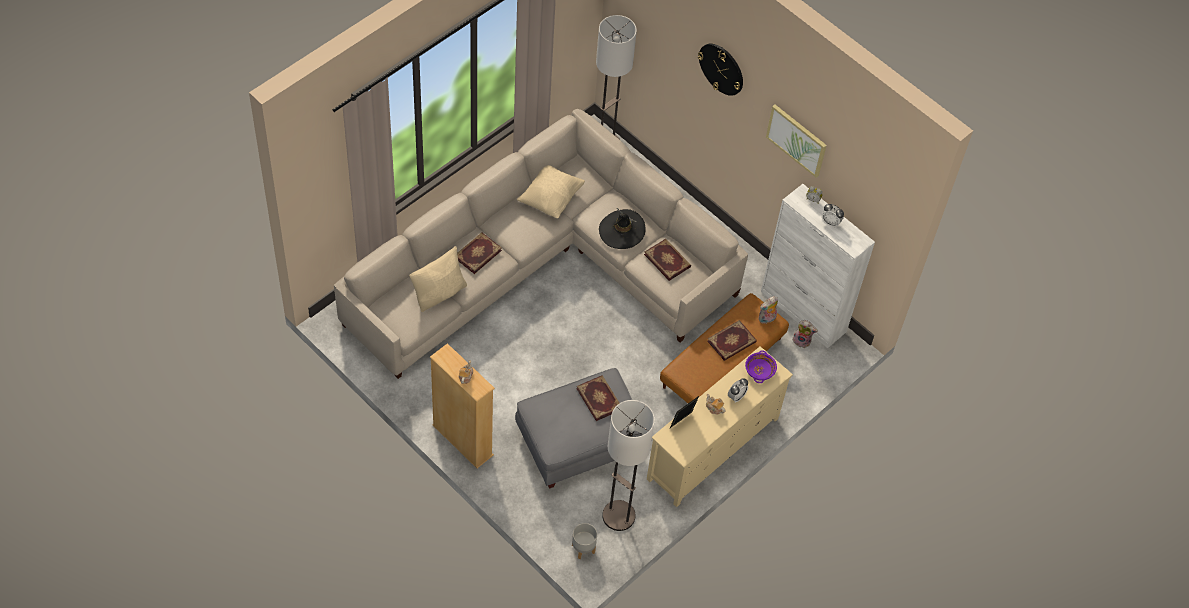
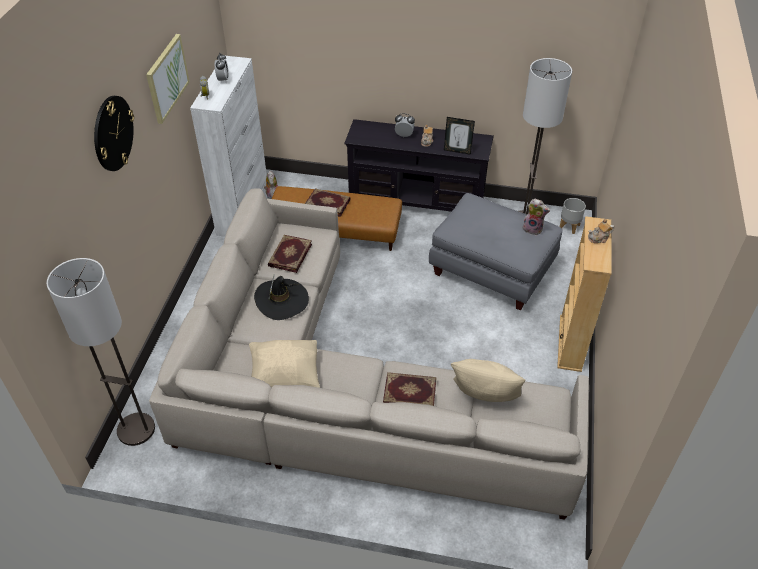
camera: 120 degrees left, 10 degrees down
(600, 398) = (475, 223): book -> none
(713, 449) = (416, 201): beige tv stand -> black tv stand
(760, 371) = (368, 134): purple bowl -> none
(767, 319) = (286, 195): plush toy -> plush toy (533, 229)

